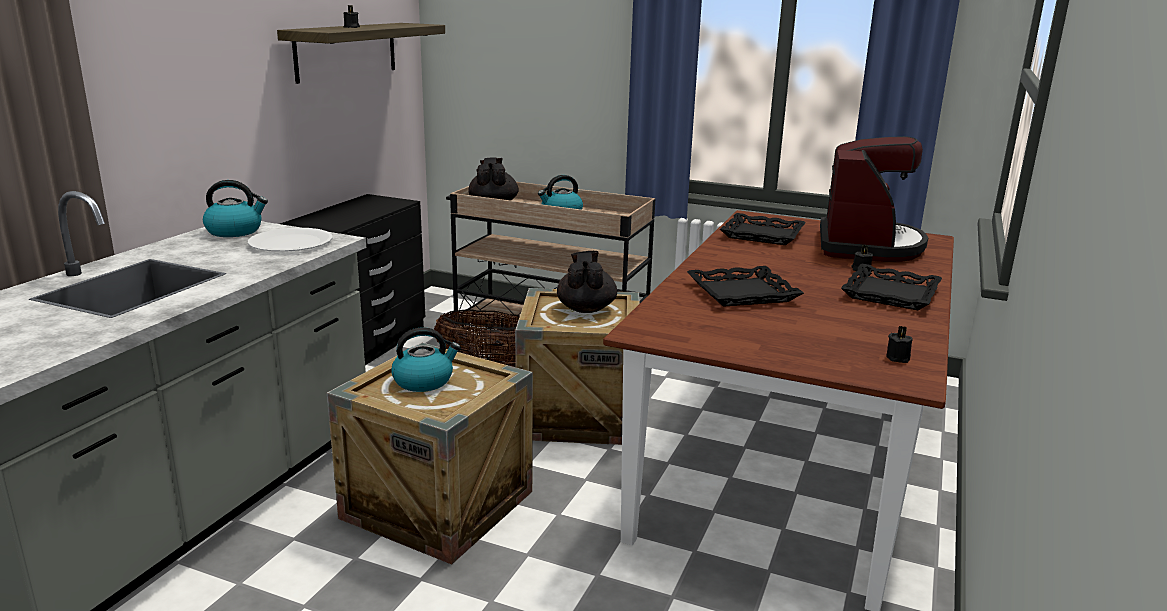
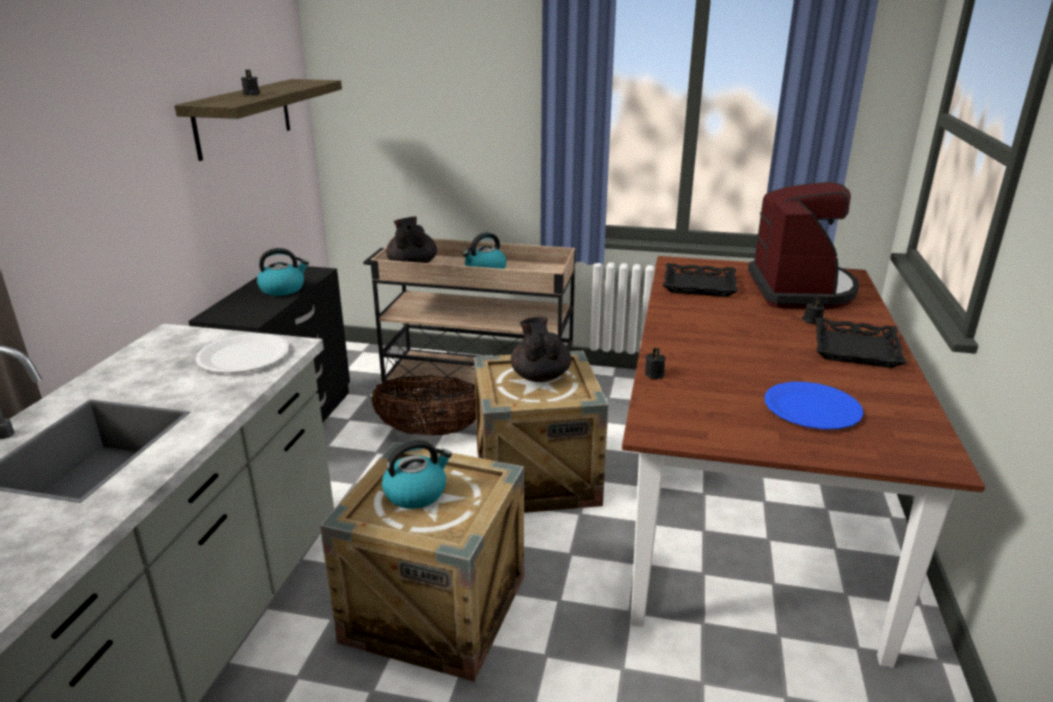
camera: 10 degrees left, 5 degrees up
(235, 231) = (172, 345): kettle -> kettle (283, 289)
(742, 293) = (723, 364): black tray -> none
(809, 331) = (812, 408): none -> blue plate
(899, 357) = (912, 433): black candle -> black candle (655, 374)

